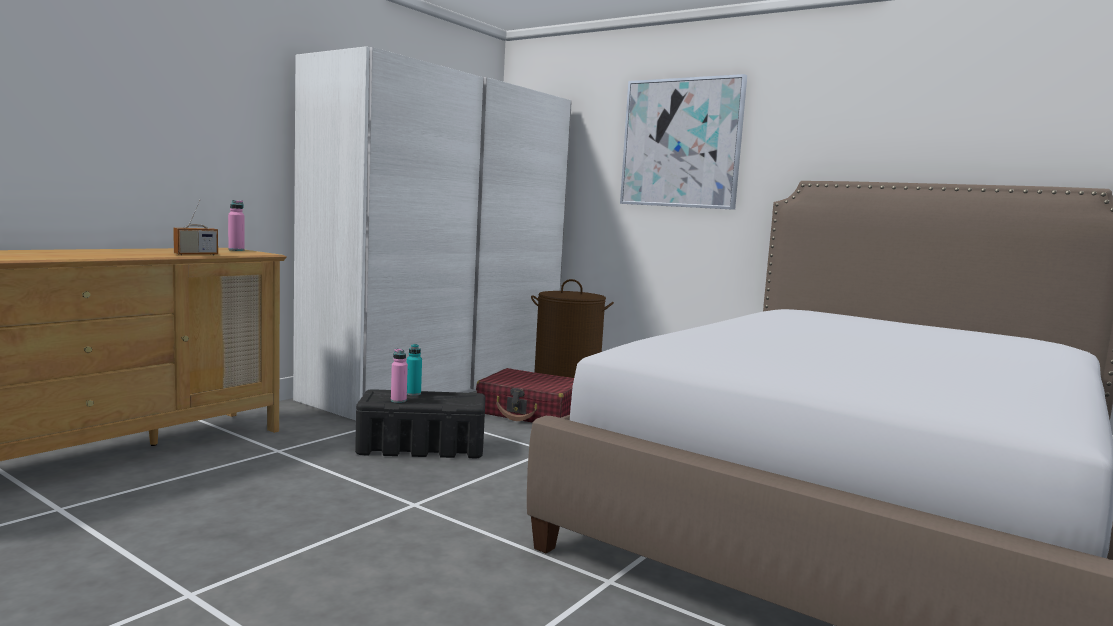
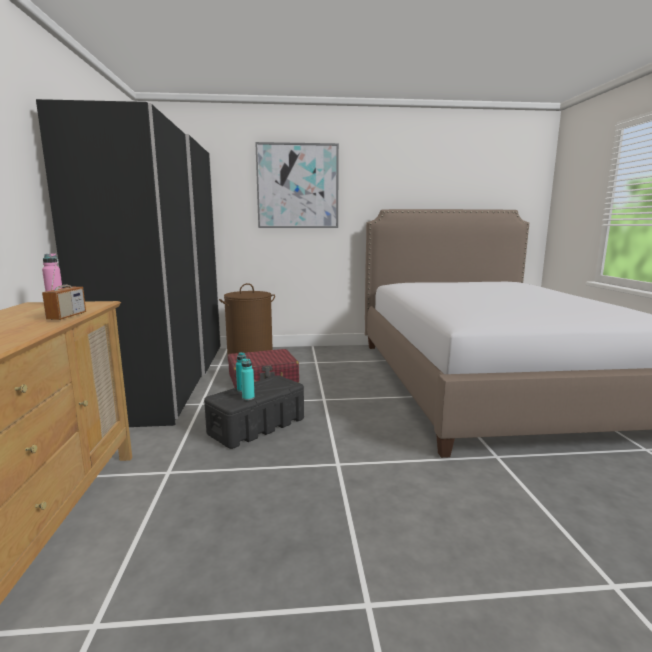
camera: 40 degrees left, 5 degrees up
(398, 400) = (248, 398): pink bottle -> turquoise bottle
(438, 385) = (167, 379): white wardrobe -> black wardrobe

